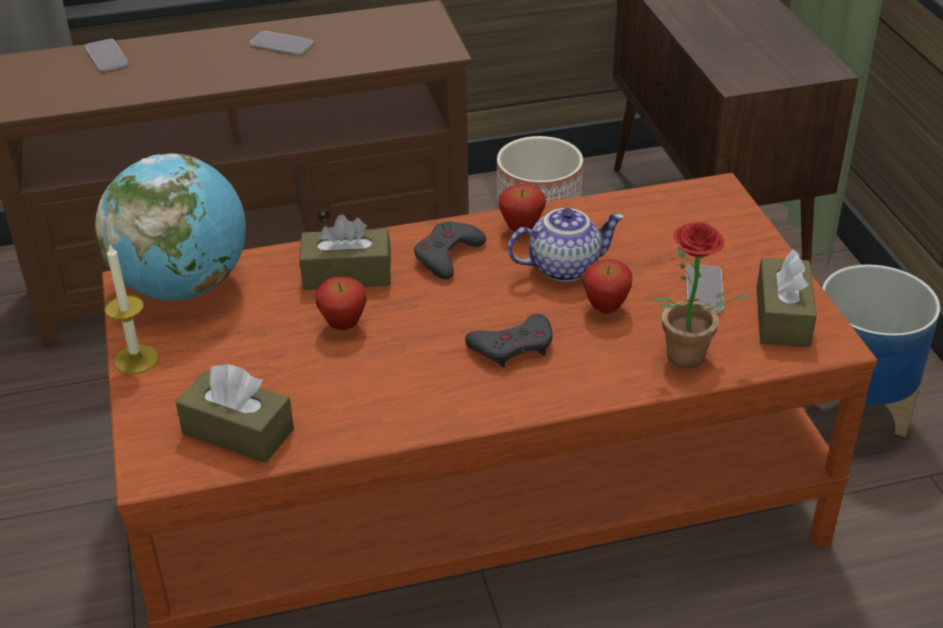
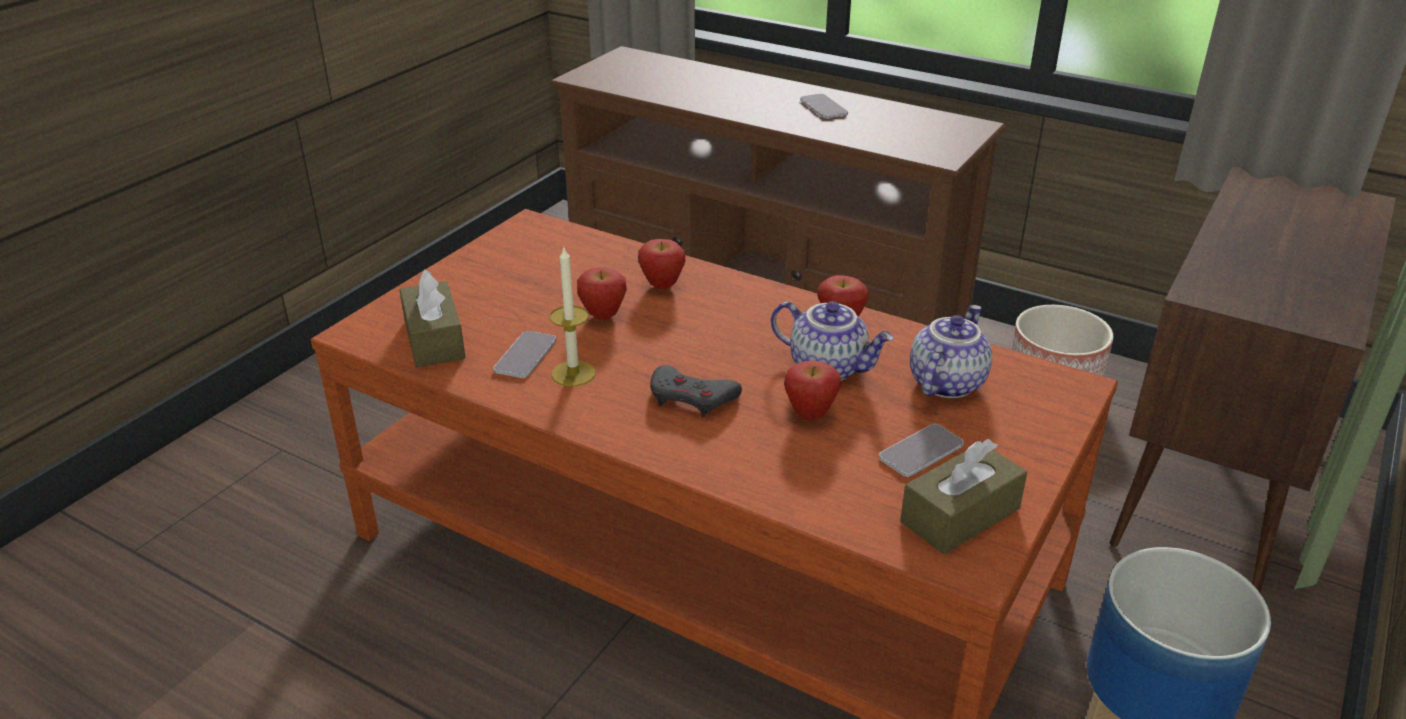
camera: 45 degrees right, 5 degrees down
(106, 56) = (695, 72): phone -> phone (525, 356)
(136, 359) = (456, 266): candle -> candle (573, 373)
(184, 286) = (552, 240): globe -> none
(347, 274) = (662, 286): brown tissue box -> apple
(447, 255) = (752, 311): grey game controller -> none
(647, 233) = (945, 382): none -> teapot
(684, 361) = (806, 491): potted plant -> none

